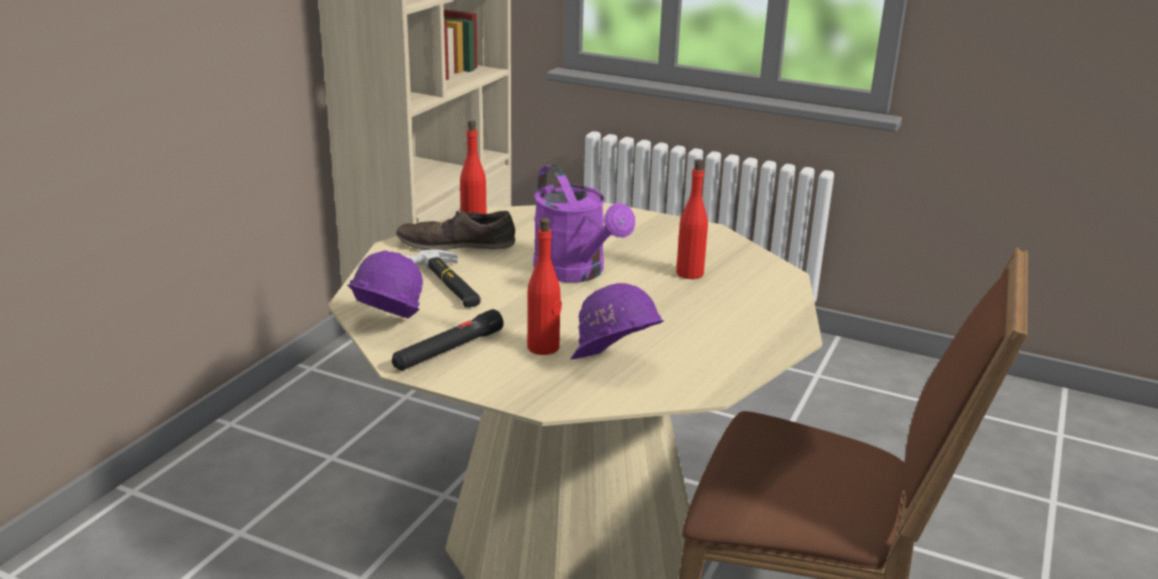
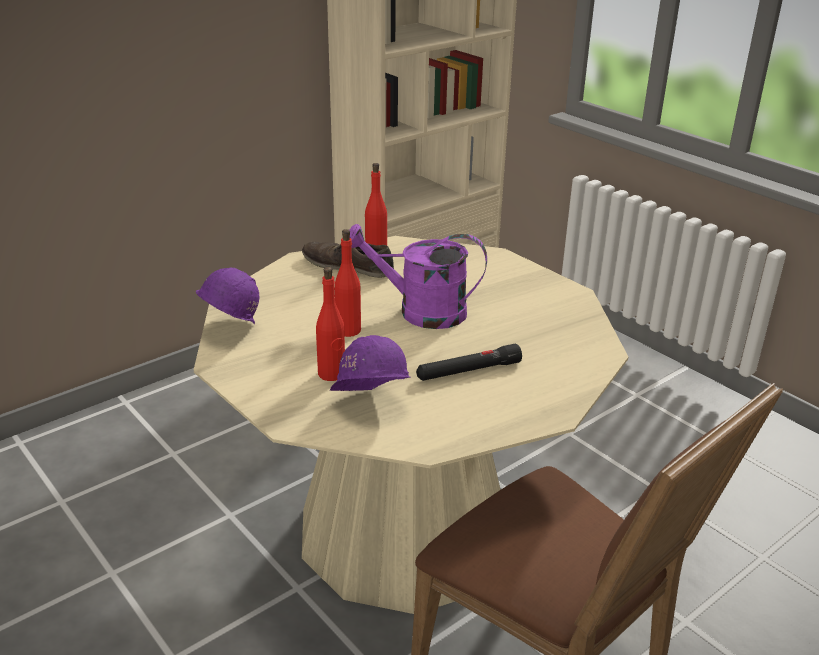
camera: 25 degrees right, 5 degrees up
(446, 284) = (309, 300): hammer -> none
(448, 350) = (259, 359): black flashlight -> black flashlight (468, 371)
(576, 273) = (420, 312): purple watering can -> purple watering can turned 105 degrees clockwise
(689, 273) = (516, 332): red bottle -> red bottle (348, 330)

